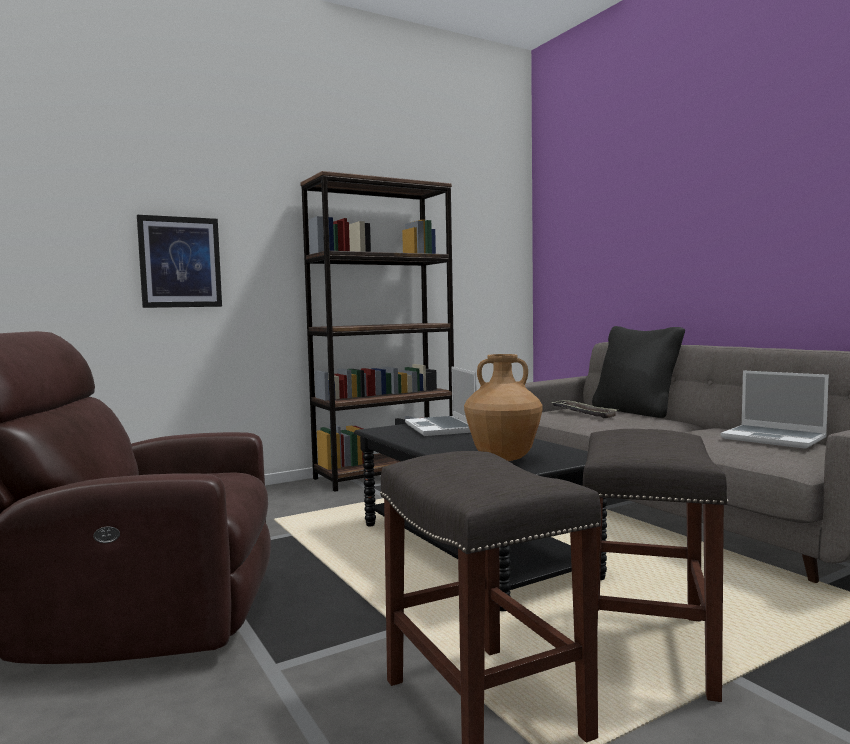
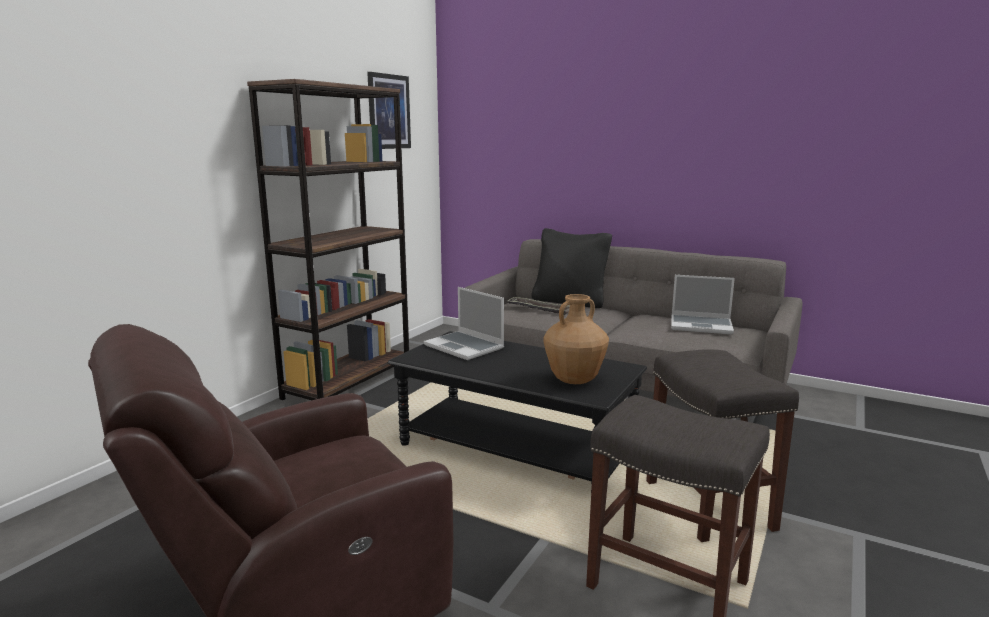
camera: 30 degrees left, 10 degrees up
(180, 262) = (127, 183): picture -> picture (389, 112)

